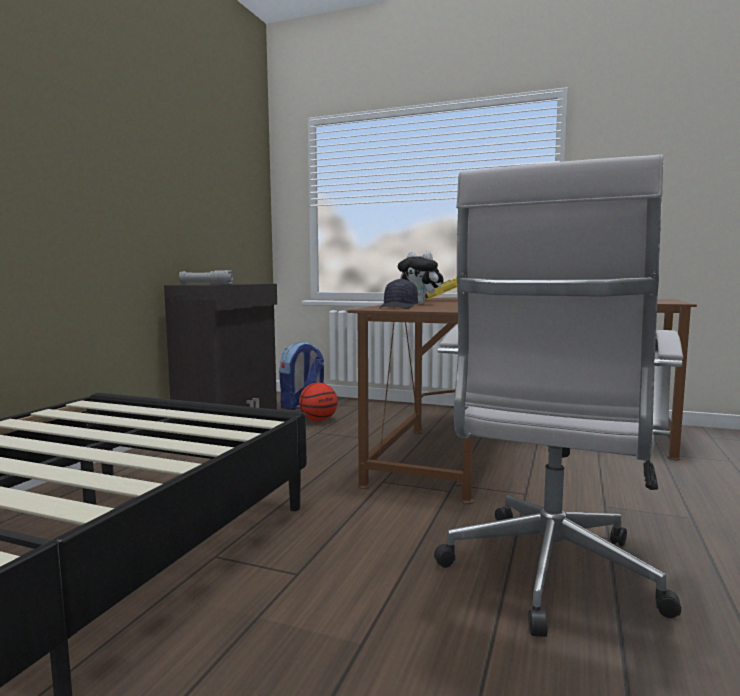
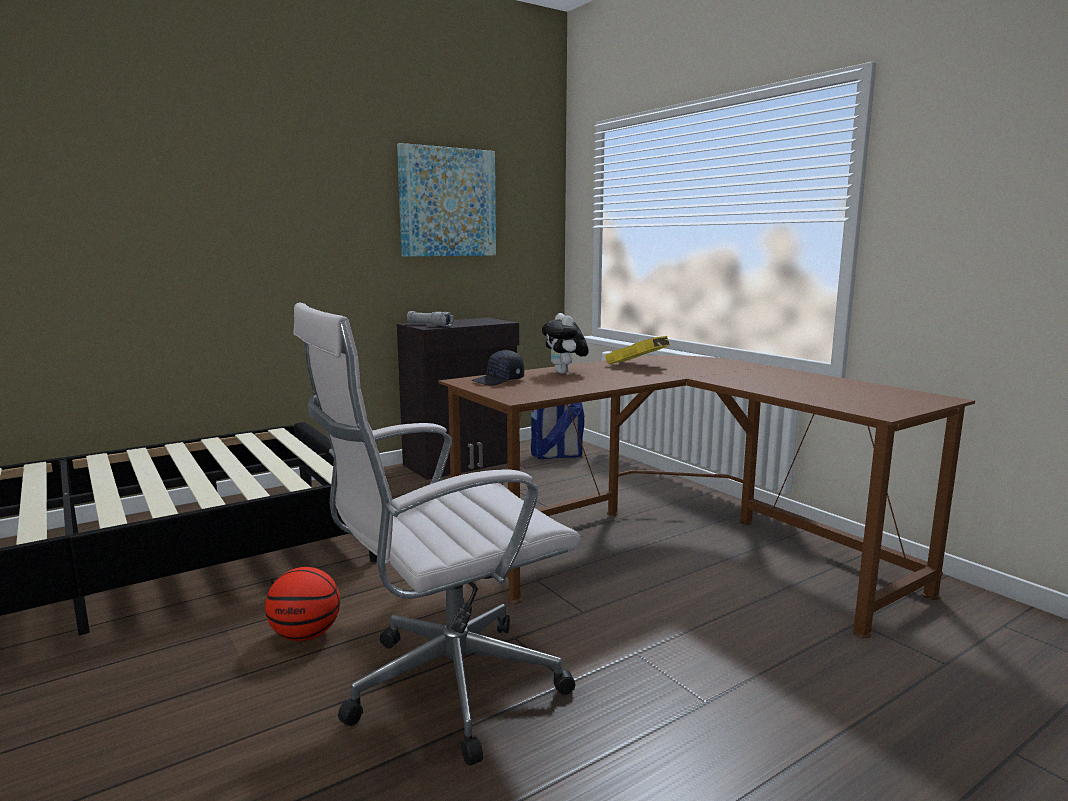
camera: 35 degrees right, 5 degrees up
(196, 169) = (447, 202): none -> picture
(318, 420) = (541, 476): basketball -> basketball (305, 635)

